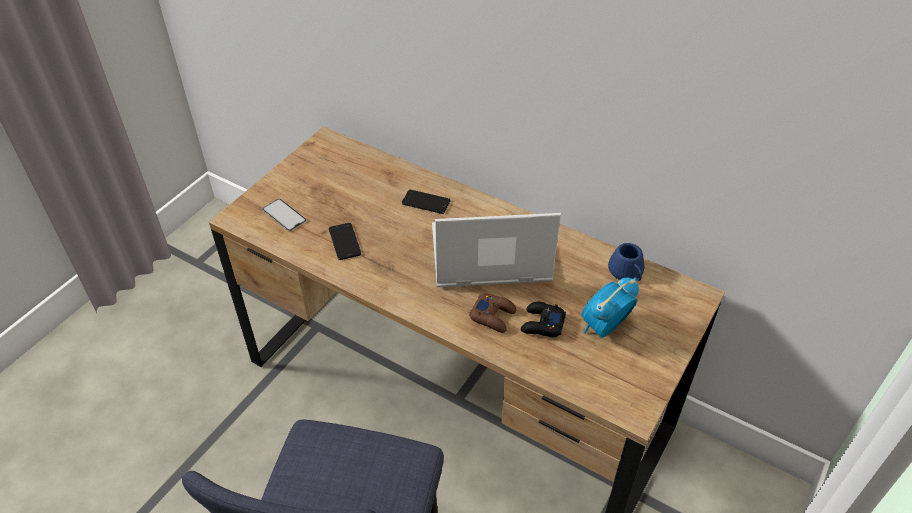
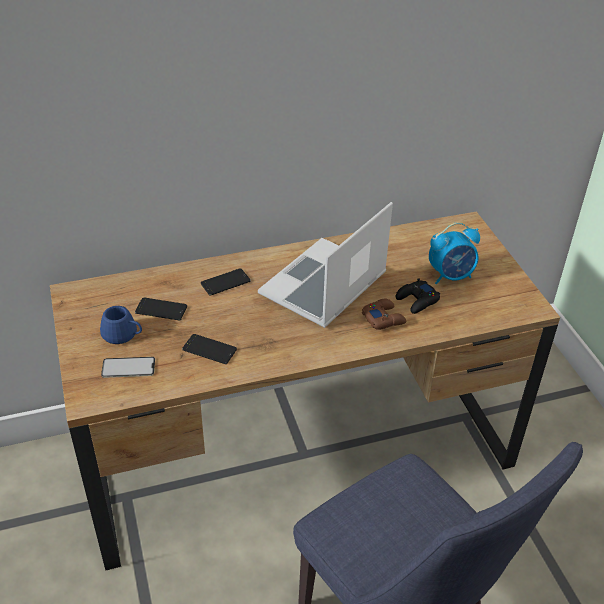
camera: 50 degrees left, 5 degrees down
(358, 191) = (161, 309): none -> phone
(604, 327) = (451, 276): alarm clock -> alarm clock turned 105 degrees counterclockwise
(627, 273) = (416, 237): blue mug -> blue mug (123, 335)

